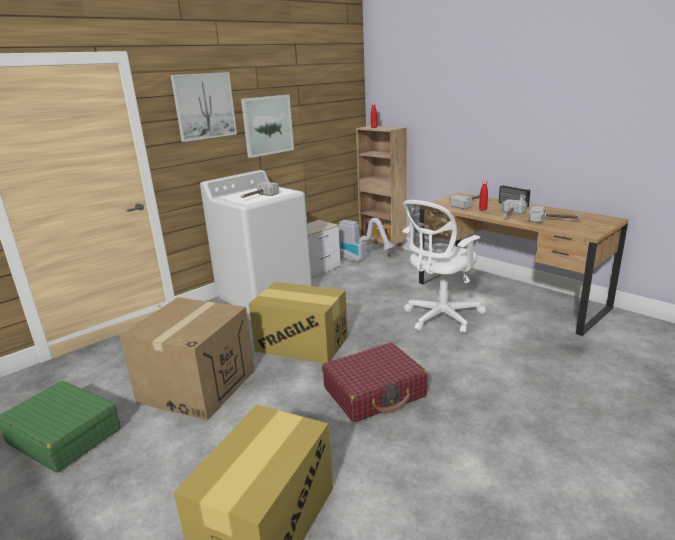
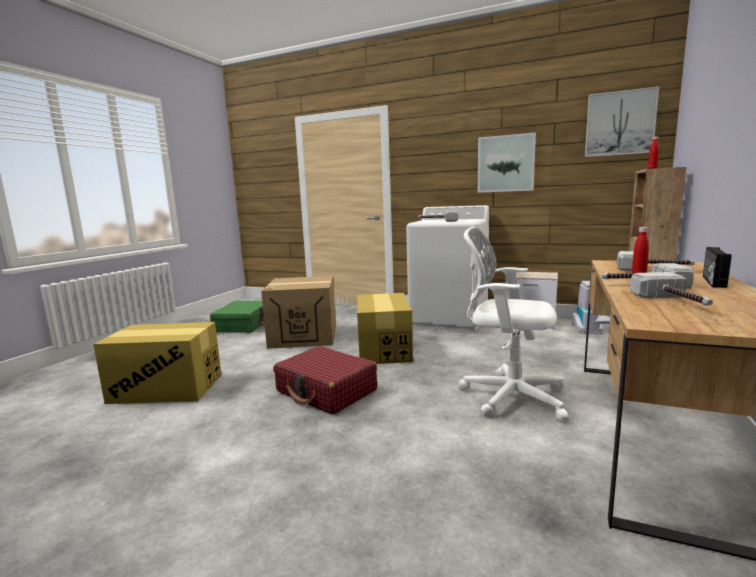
camera: 65 degrees right, 10 degrees down
(204, 106) = (441, 144): picture -> picture (620, 123)

